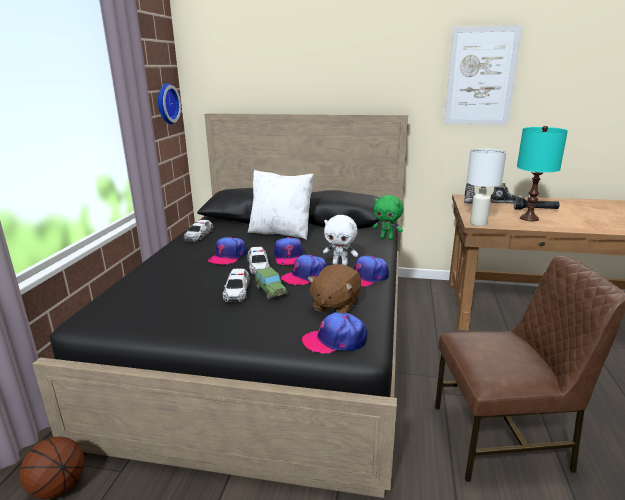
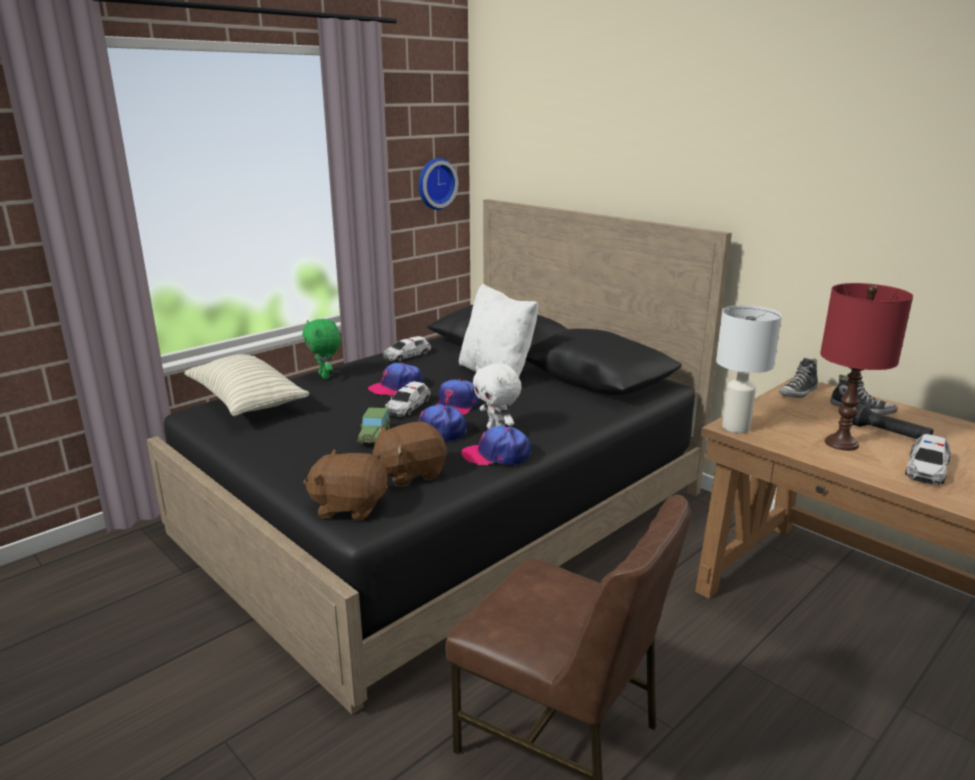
camera: 35 degrees right, 0 degrees up
(58, 487) = (135, 562): basketball -> none
(122, 299) = (247, 402): none -> pillow
(237, 291) = (345, 426): toy car -> toy car (926, 468)
(335, 341) = (349, 506): cap -> brown plush toy
(387, 238) = (614, 416): green plush toy -> green plush toy (325, 376)
(481, 77) = (858, 182): picture -> none
(528, 218) = (840, 443): turquoise table lamp -> red table lamp

